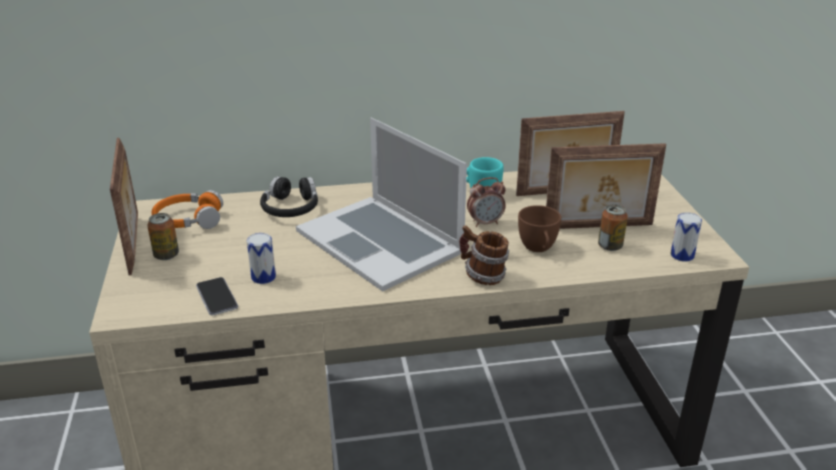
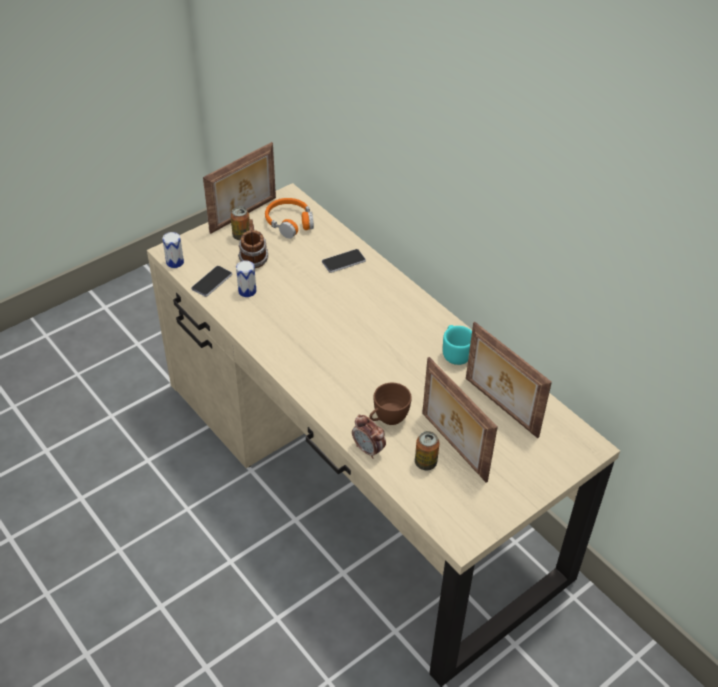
camera: 60 degrees right, 15 degrees up
(291, 208) = (343, 261): black headphones -> phone
(380, 241) = (333, 326): laptop -> none
(482, 276) = (325, 399): mug -> mug (253, 259)
(485, 223) = (404, 374): alarm clock -> alarm clock (368, 450)
(682, 255) = (445, 515): can -> can (175, 262)

